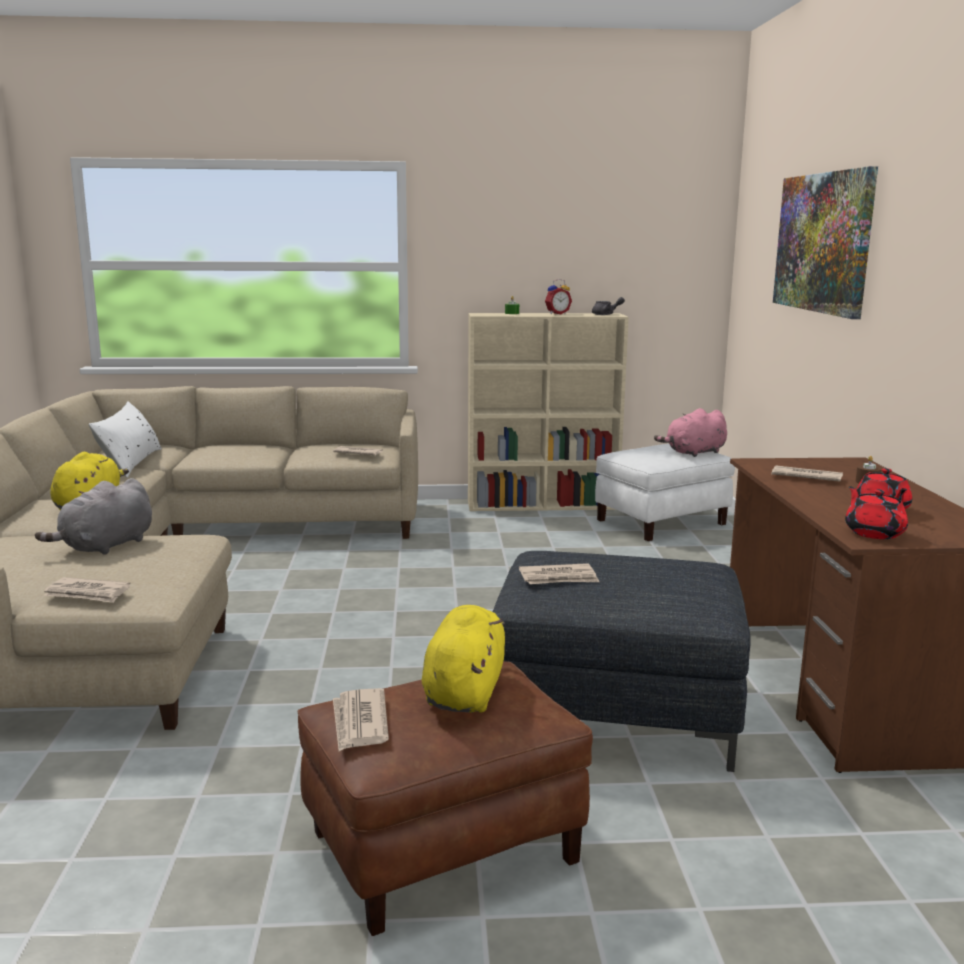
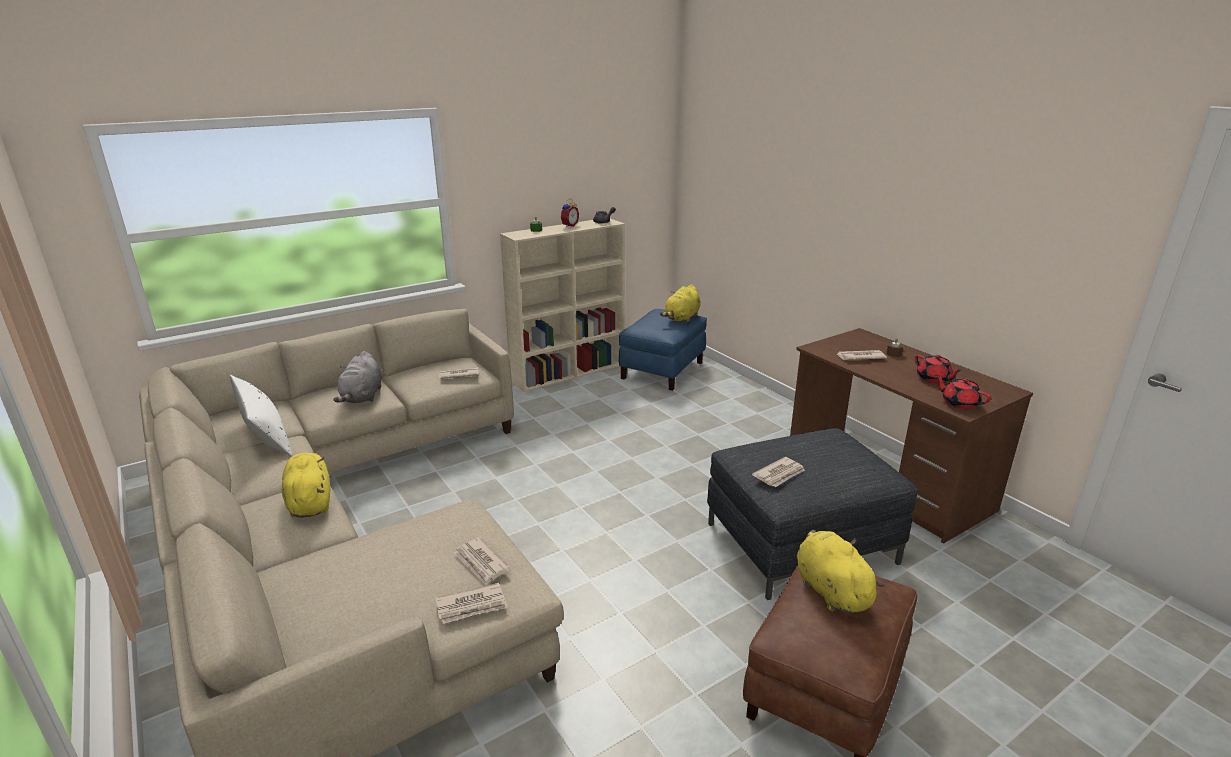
camera: 30 degrees left, 10 degrees up
(105, 546) = (404, 547): grey plush toy -> grey plush toy (362, 397)
(359, 723) = (814, 645): newspaper -> newspaper (481, 563)
(661, 522) = (663, 370): white ottoman -> blue ottoman
(694, 453) = (682, 318): pink plush toy -> yellow plush toy
(822, 242) = (794, 175): picture -> none

